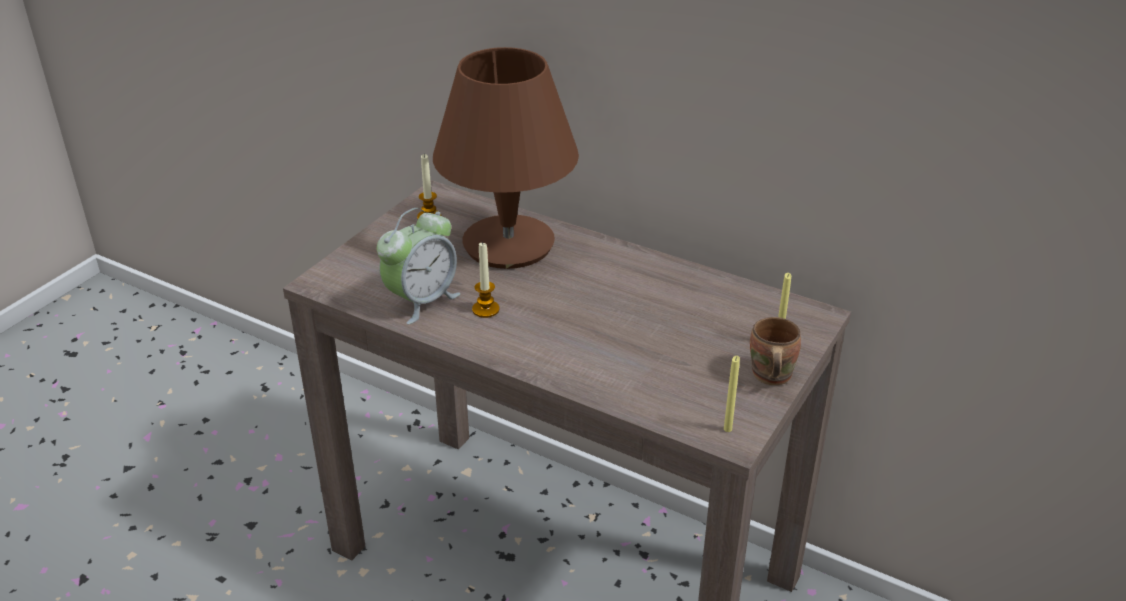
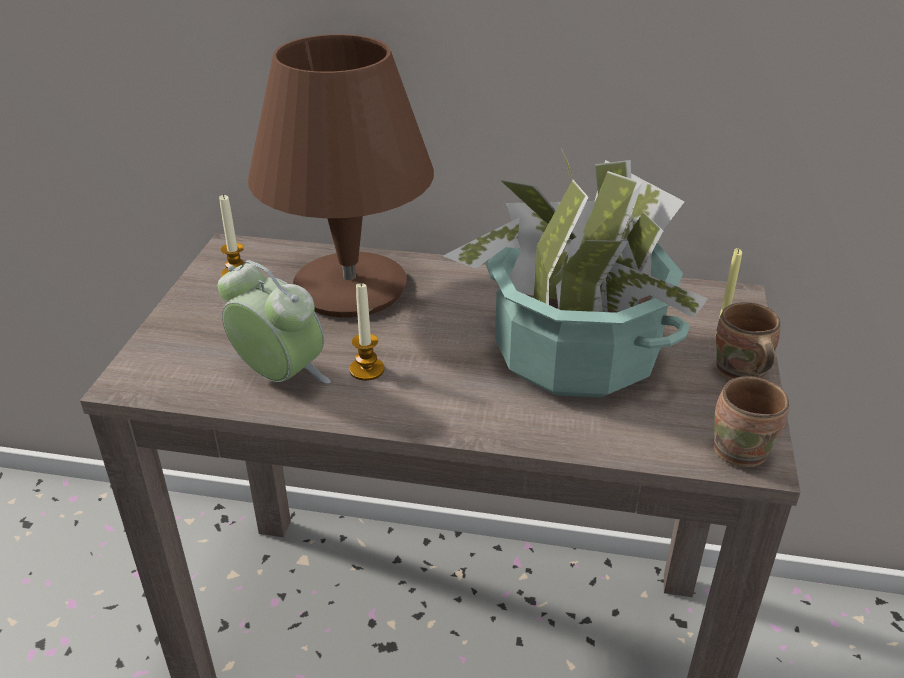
camera: 20 degrees left, 0 degrees up
(421, 301) = (279, 377): alarm clock -> alarm clock turned 75 degrees counterclockwise
(650, 333) = (576, 354): none -> potted plant
(727, 429) = (742, 449): yellow candle -> brown mug

